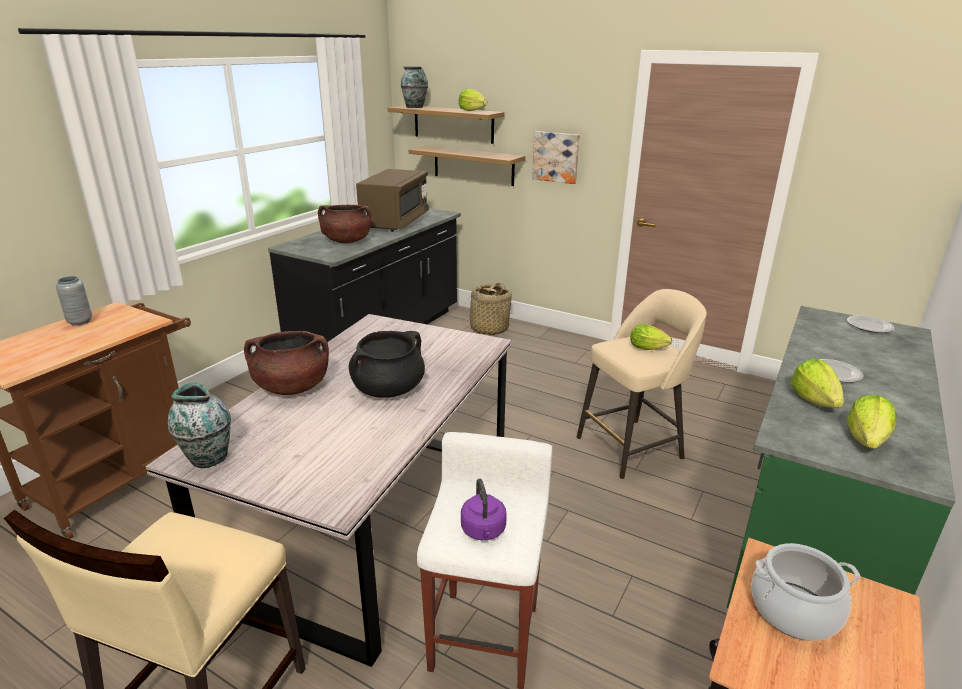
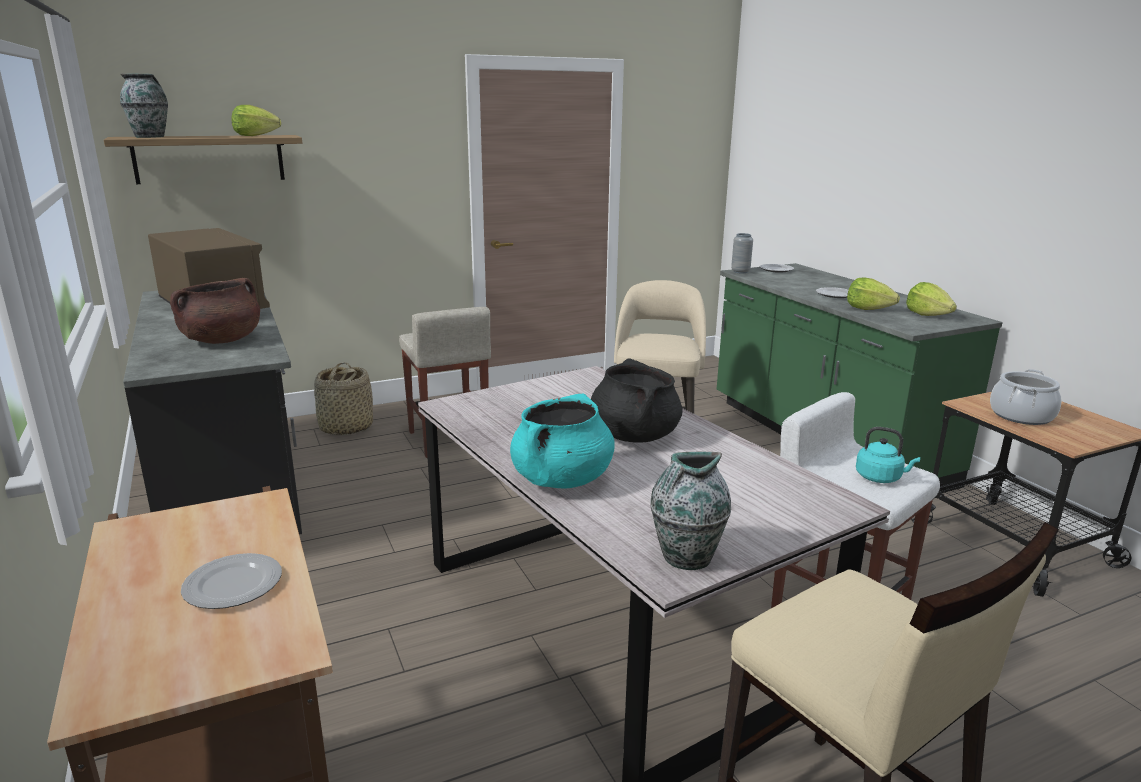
camera: 55 degrees left, 5 degrees down
(67, 344) = (234, 585): none -> plate
(80, 322) = (136, 565): grey vase -> grey vase (740, 272)
(292, 387) = (562, 479): brown cooking pot -> turquoise cooking pot
(473, 165) = (254, 214): shelf -> none
(483, 531) = (880, 478): purple kettle -> turquoise kettle
(522, 364) = (448, 439): none -> beige stool
(556, 157) = (380, 185): picture -> none
(649, 349) = (664, 340): lettuce -> none

